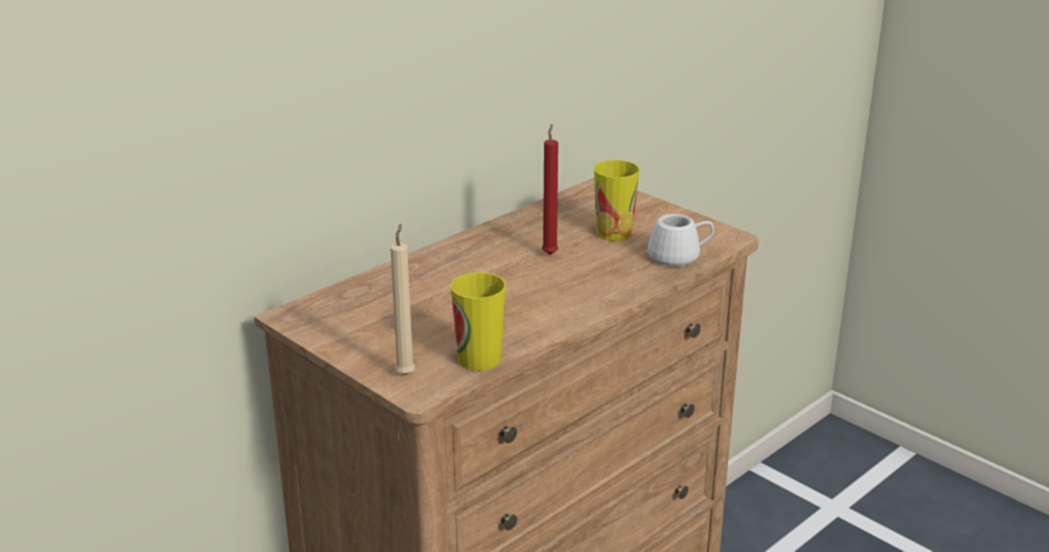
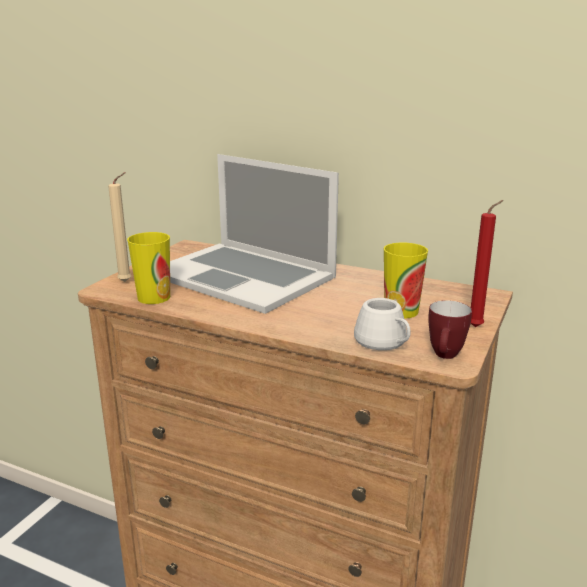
camera: 70 degrees right, 5 degrees down
(449, 294) = (243, 276): none -> laptop
(550, 253) = (336, 294): red candle -> red candle (477, 327)
(719, 237) = (445, 357): none -> mug

